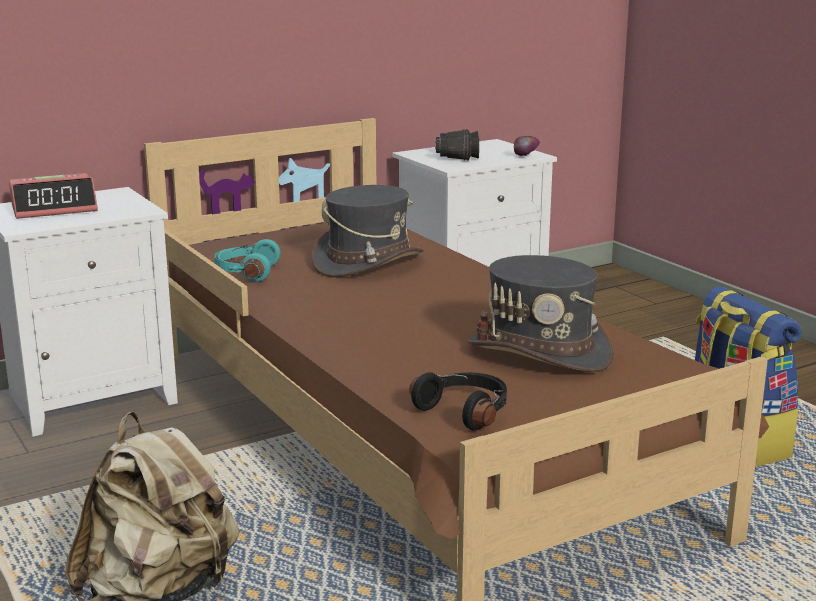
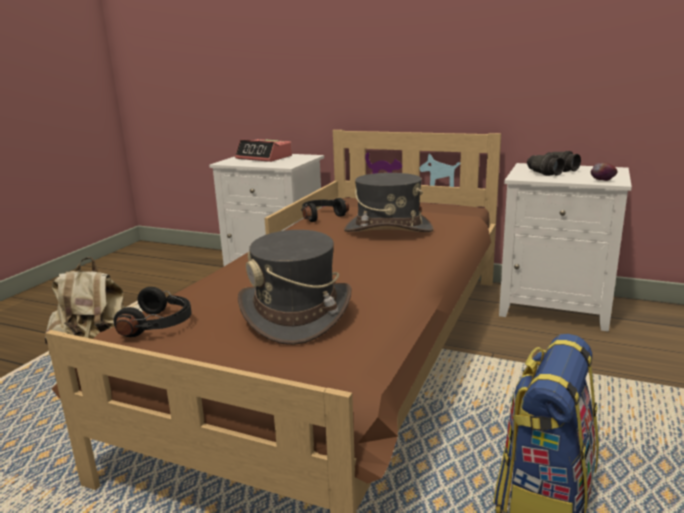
camera: 55 degrees right, 0 degrees up
(246, 272) = (321, 216): turquoise headphones -> black headphones

